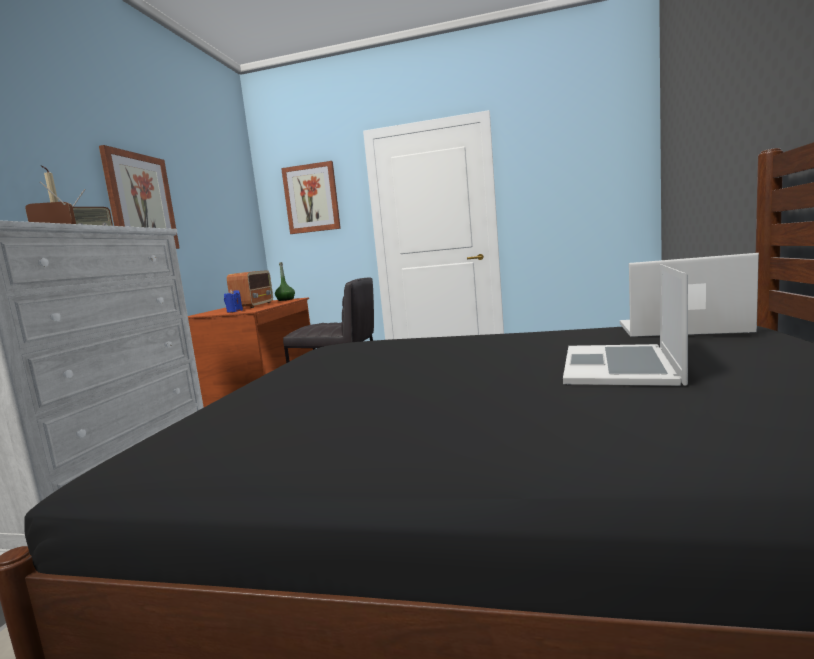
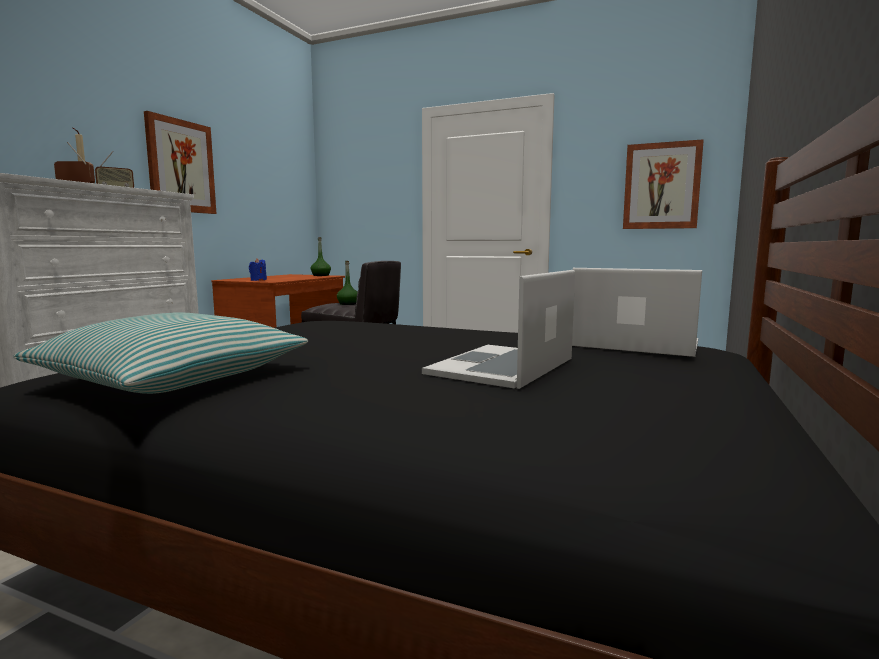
camera: 10 degrees right, 0 degrees up
(254, 305) = (284, 277): radio -> none
(306, 429) = (173, 378): none -> pillow
(311, 198) = (365, 175): picture -> picture (661, 186)
(327, 324) = (348, 304): none -> green bottle

